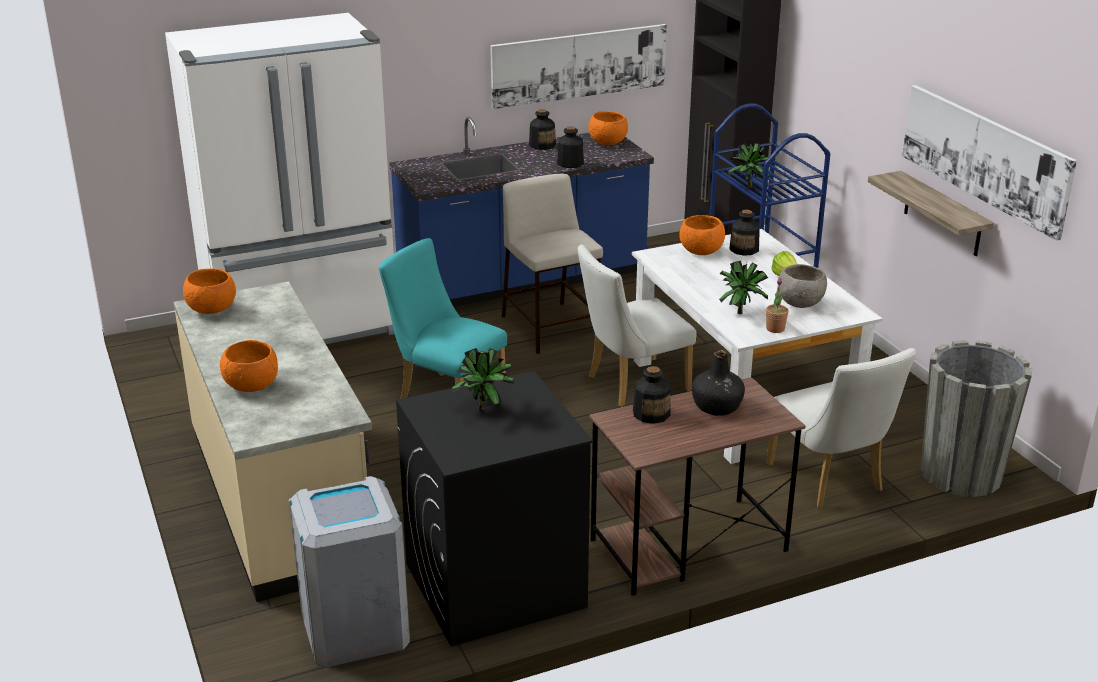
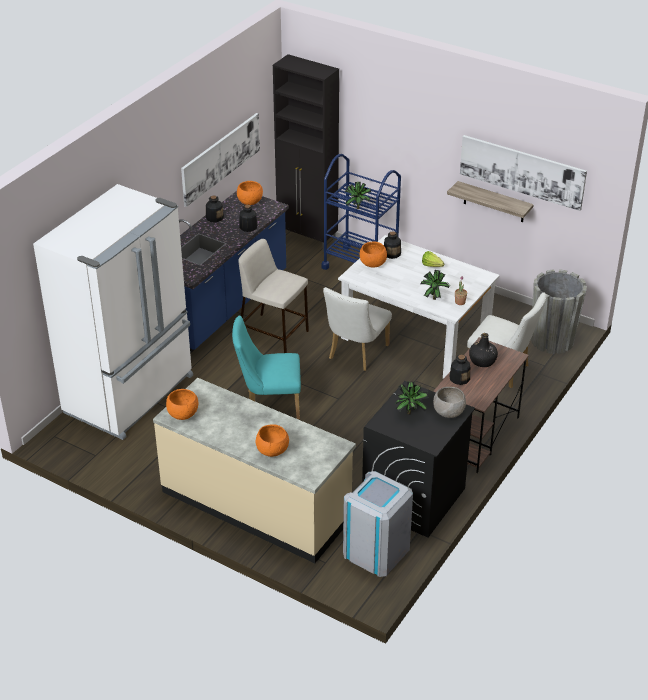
camera: 35 degrees left, 10 degrees up
(800, 304) = (455, 281): grey bowl -> grey bowl (449, 413)

